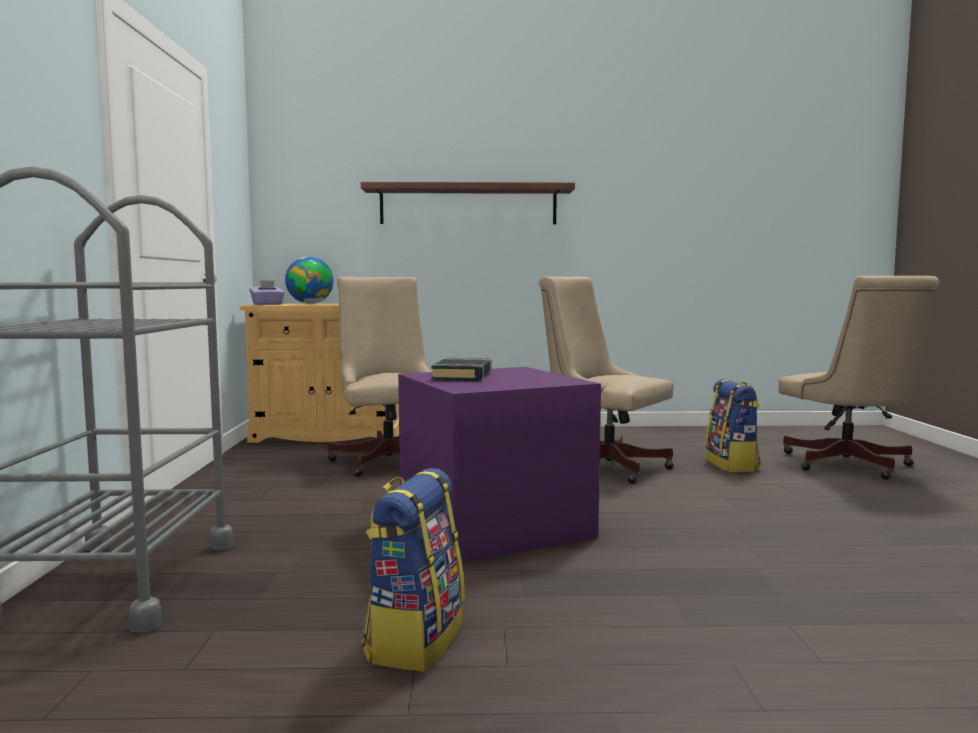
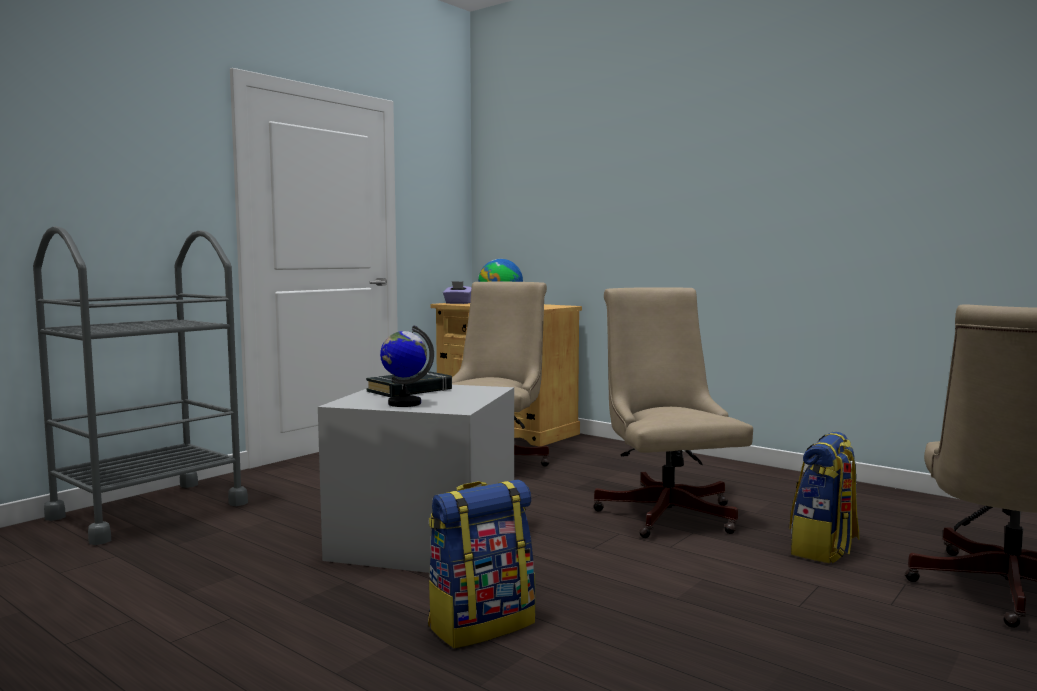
camera: 40 degrees right, 0 degrees up
(414, 640) = (172, 603): backpack -> backpack (481, 624)
(468, 205) = (646, 202): shelf -> none
(495, 524) = (427, 539): purple storage box -> grey storage box
(513, 383) = (404, 403): none -> globe

